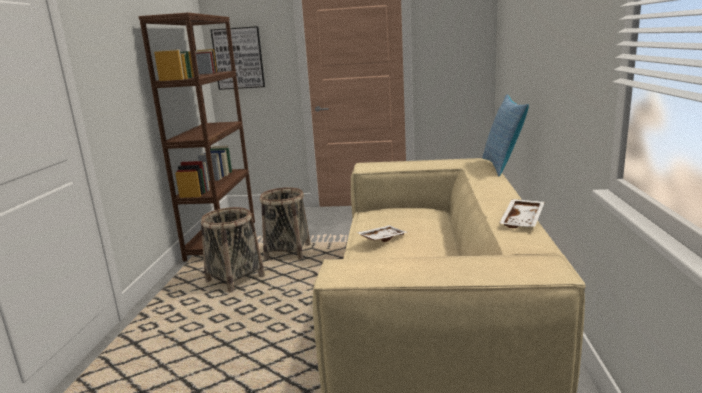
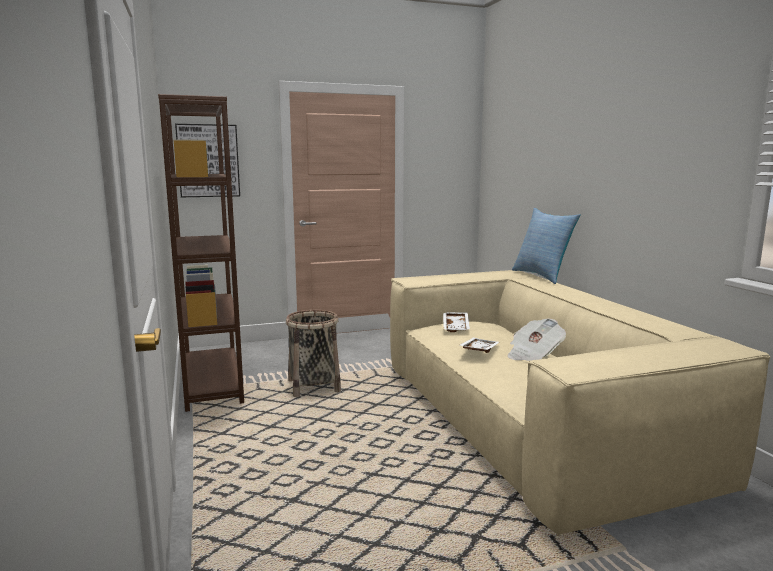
camera: 25 degrees left, 5 degrees down
(235, 279) = (281, 421): basket -> none
(426, 248) = (533, 355): none -> newspaper
(523, 220) = (642, 315): white tray -> white tray (456, 327)

